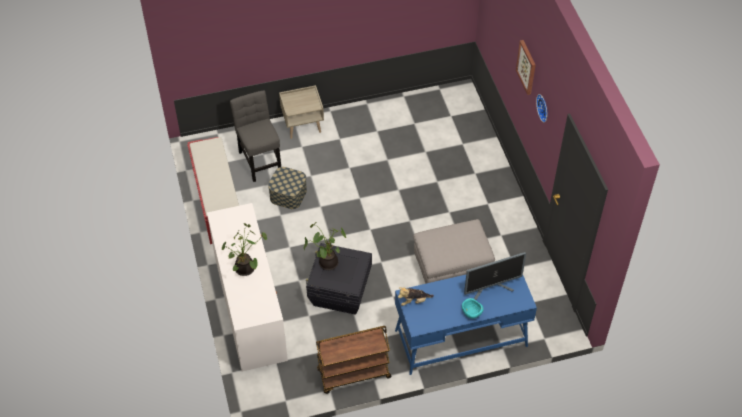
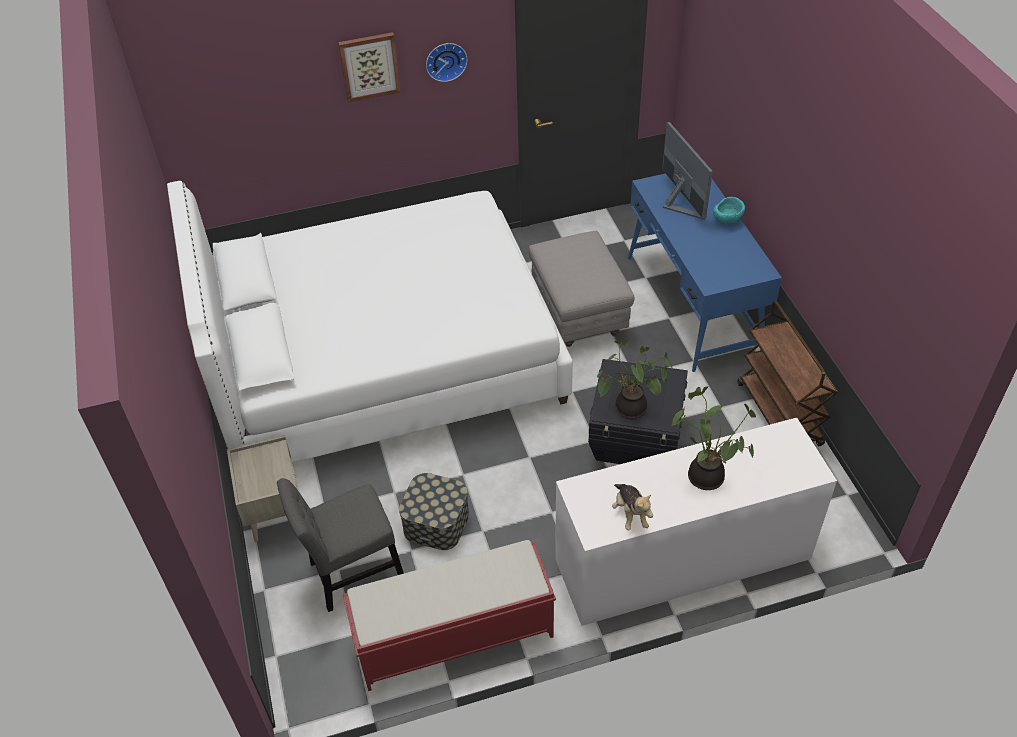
camera: 90 degrees left, 5 degrees down
(412, 167) = (384, 360): none -> white bed
(414, 301) = (719, 276): plush toy -> plush toy (630, 513)

